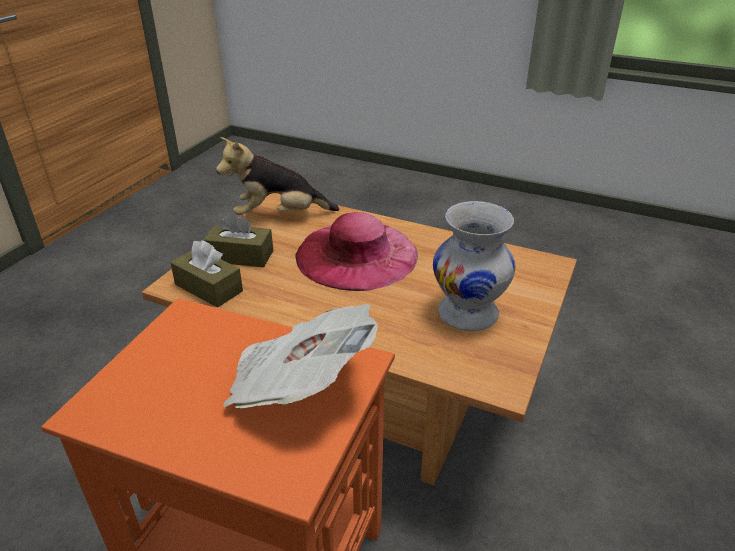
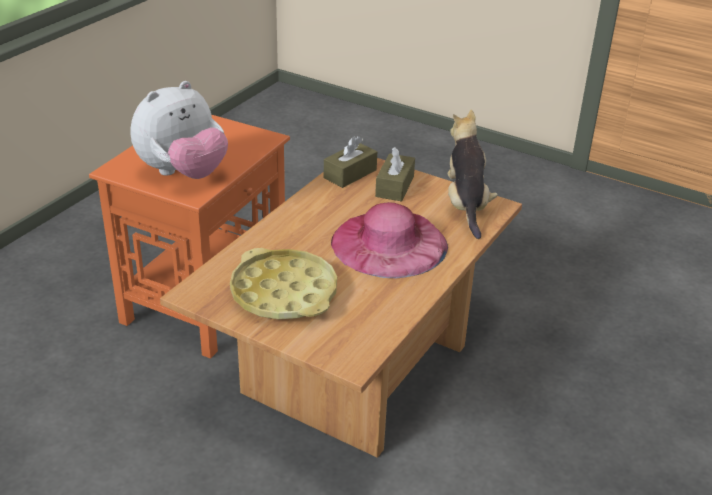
camera: 95 degrees right, 0 degrees up
(299, 385) = (183, 173): newspaper -> plush toy
(469, 313) = (284, 293): white vase -> yellow tray

